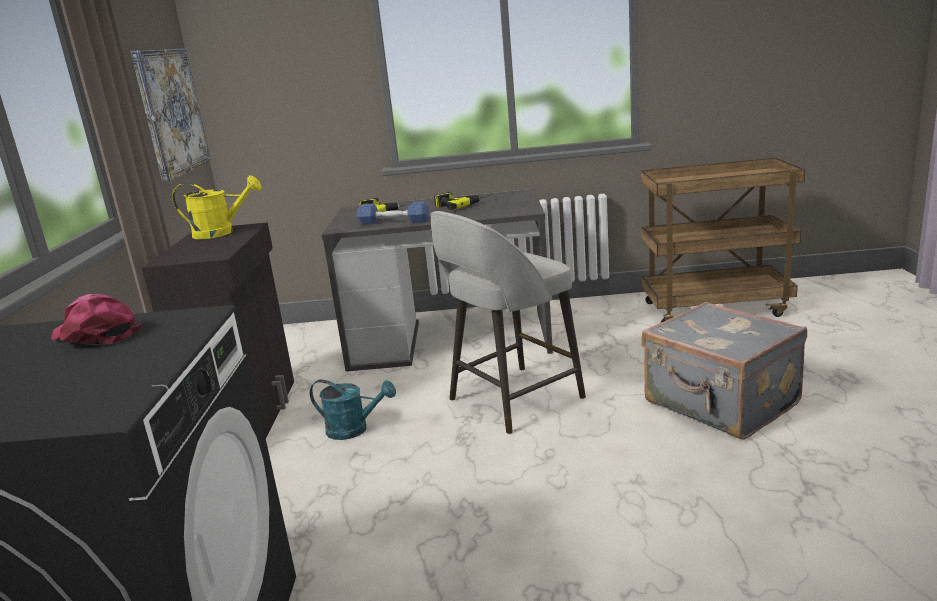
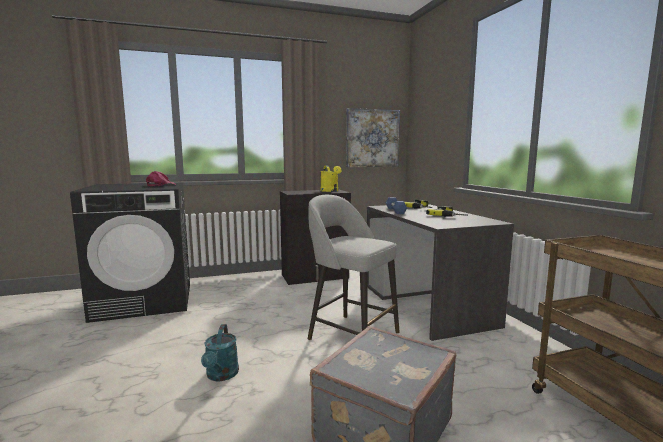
camera: 70 degrees right, 10 degrees down
(354, 429) = (304, 299): turquoise watering can -> turquoise watering can (221, 375)

